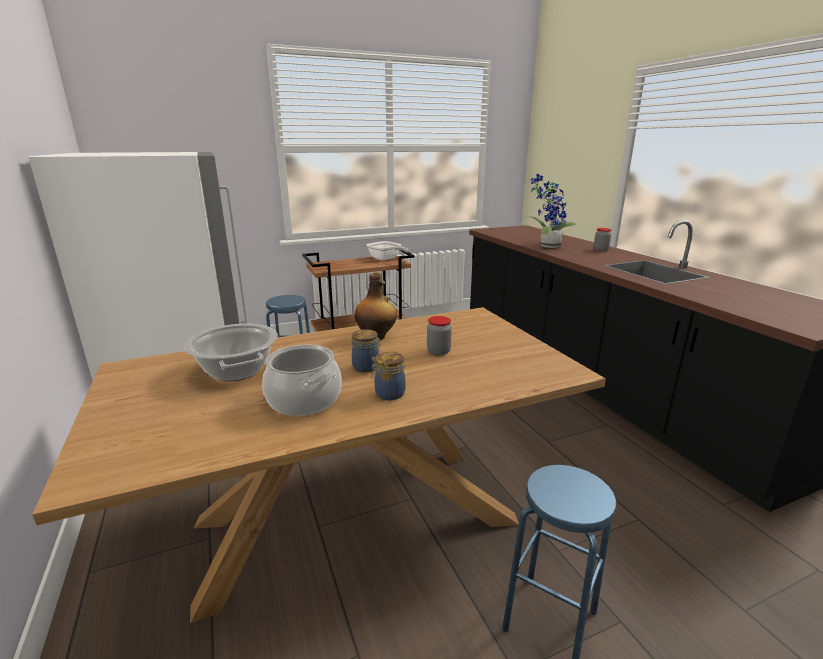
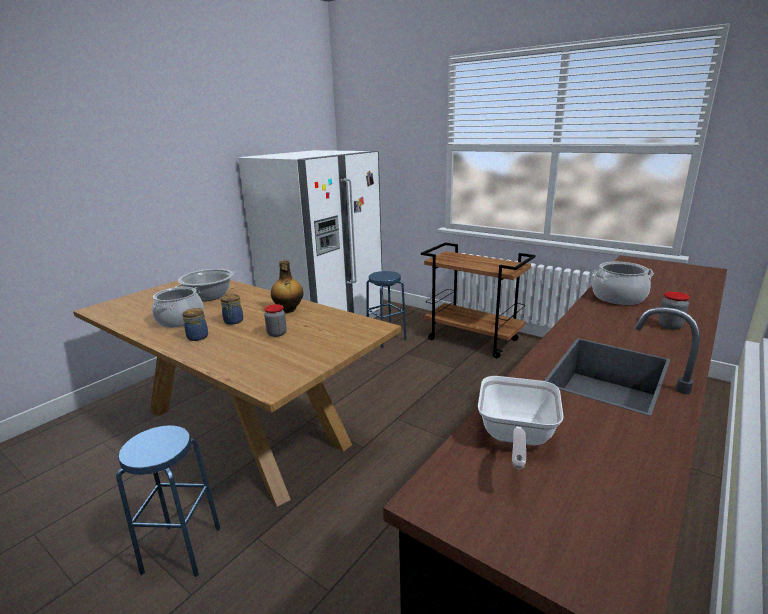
camera: 60 degrees right, 0 degrees up
(386, 259) = (507, 265): frying pan -> frying pan (515, 438)
(547, 246) = (618, 297): potted plant -> cooking pot

